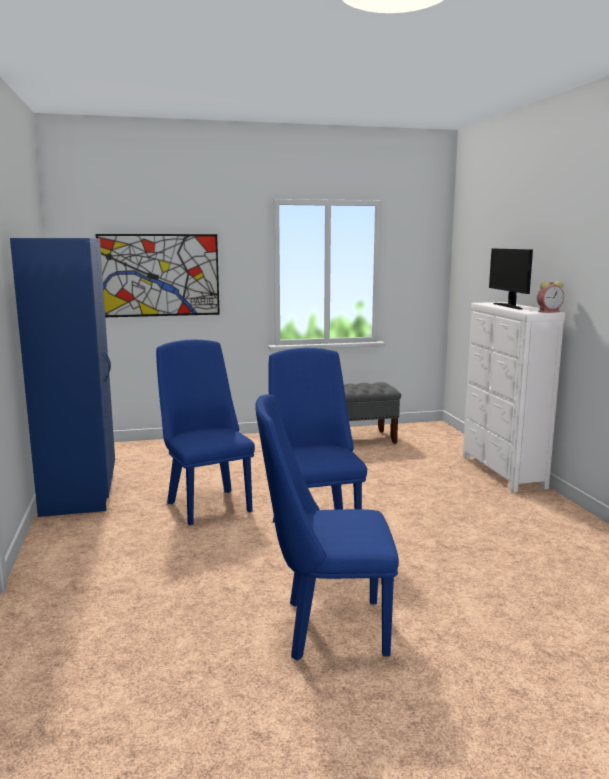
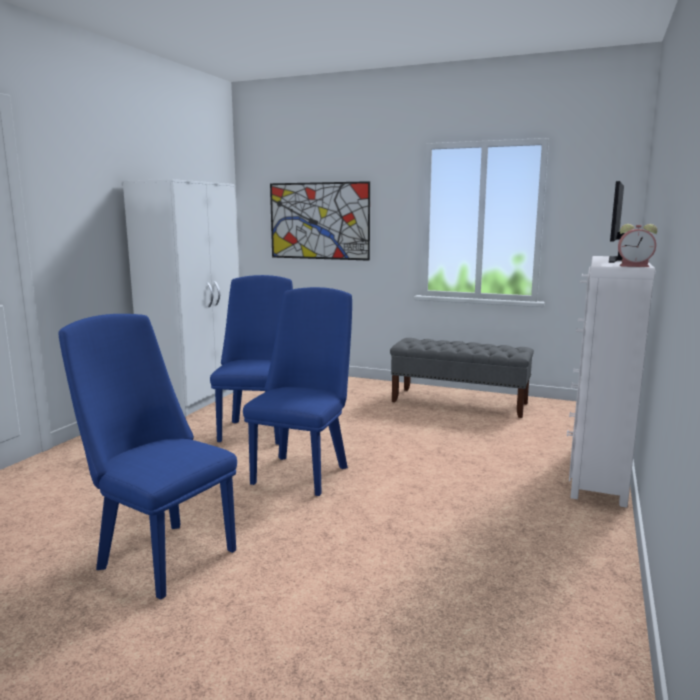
camera: 35 degrees right, 0 degrees up
(81, 491) = (196, 399): blue wardrobe -> white wardrobe

